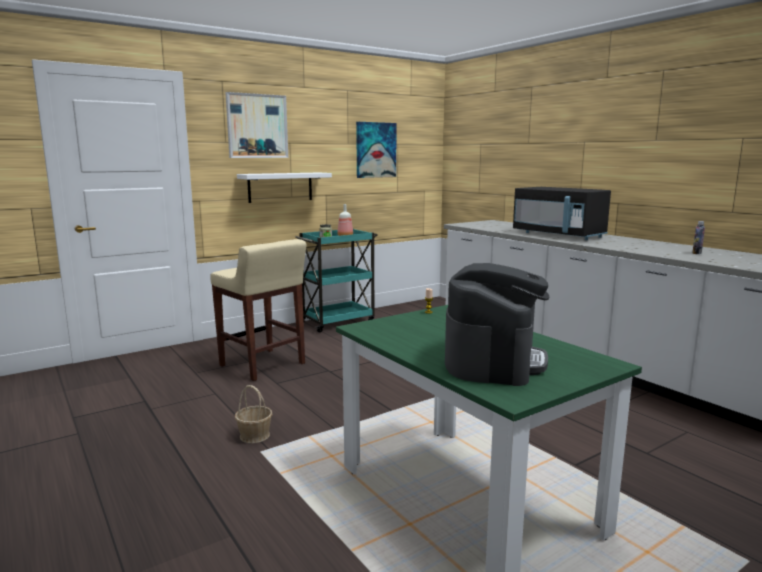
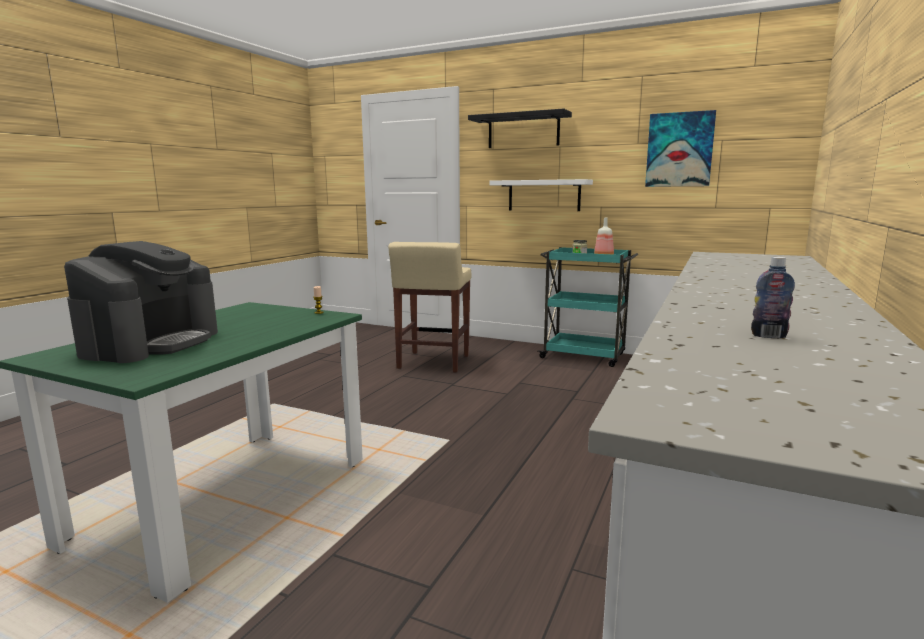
camera: 60 degrees right, 0 degrees up
(254, 435) = (299, 395): basket -> none
(257, 126) = (523, 131): picture -> black shelf
(493, 360) = (152, 343): coffee machine -> coffee machine turned 60 degrees counterclockwise
(558, 235) = (741, 278): black microwave -> none

